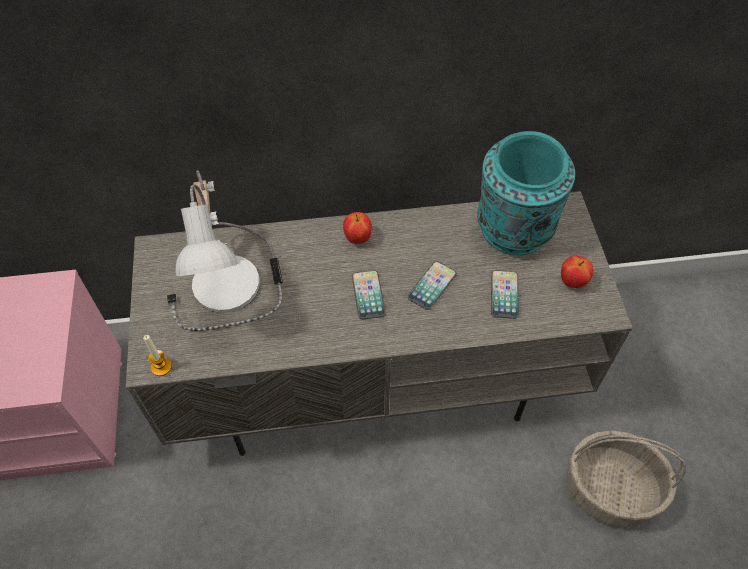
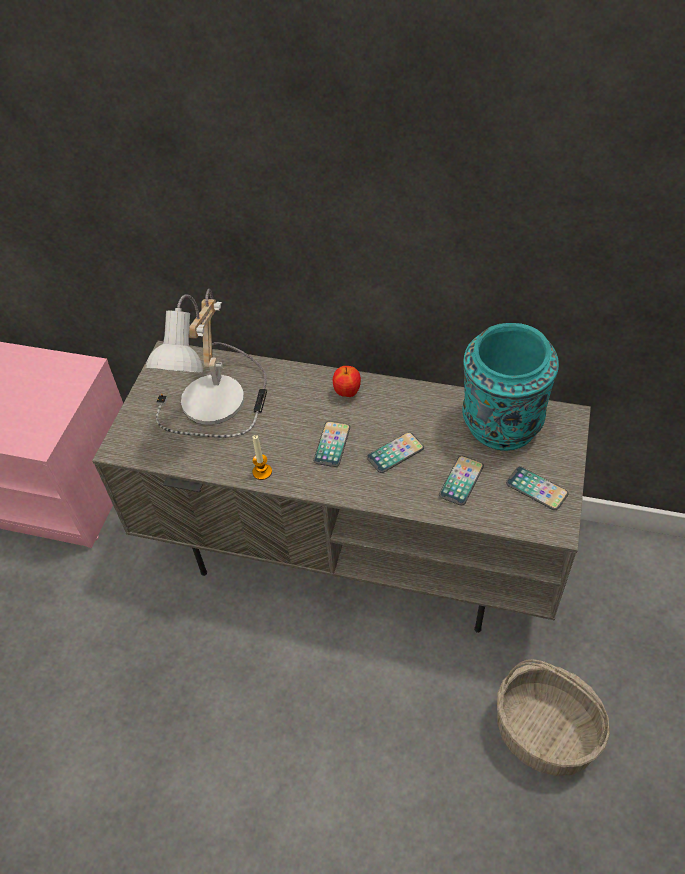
camera: 25 degrees right, 5 degrees down
(161, 367) = (127, 452): candle -> candle (262, 472)
(572, 282) = (536, 489): apple -> phone

